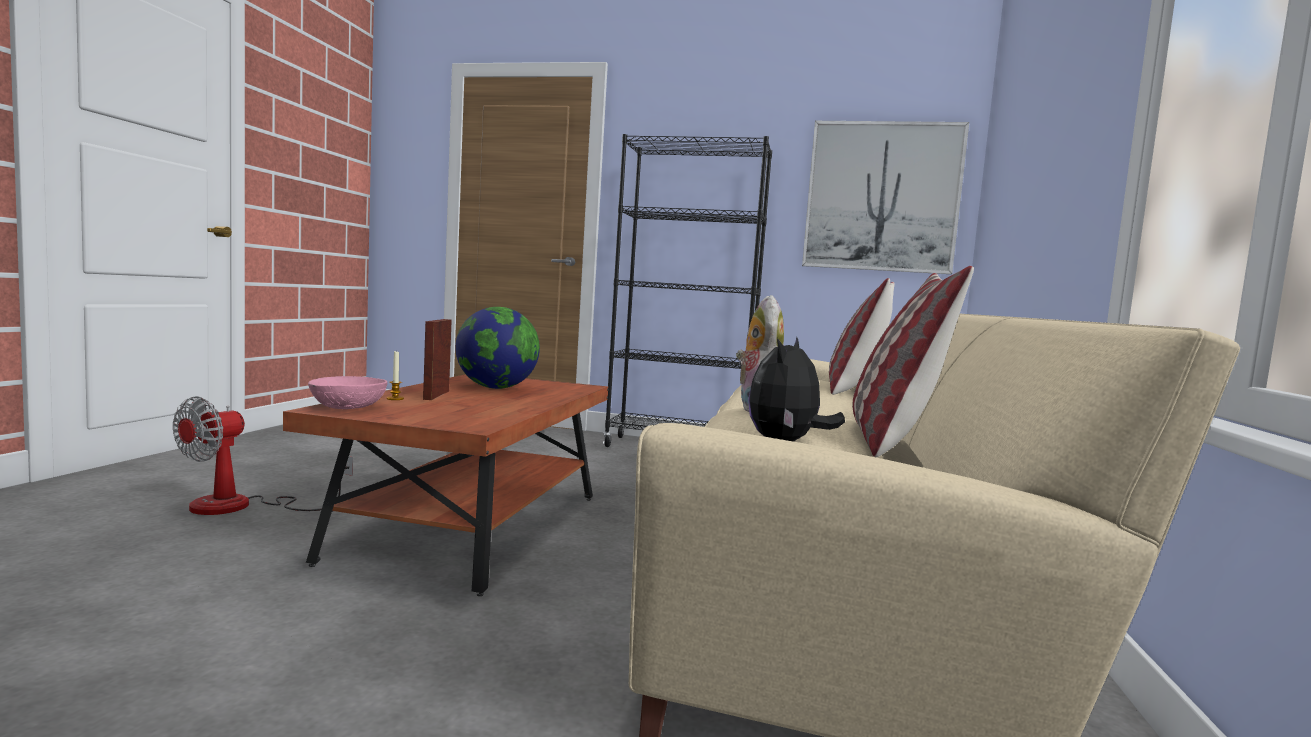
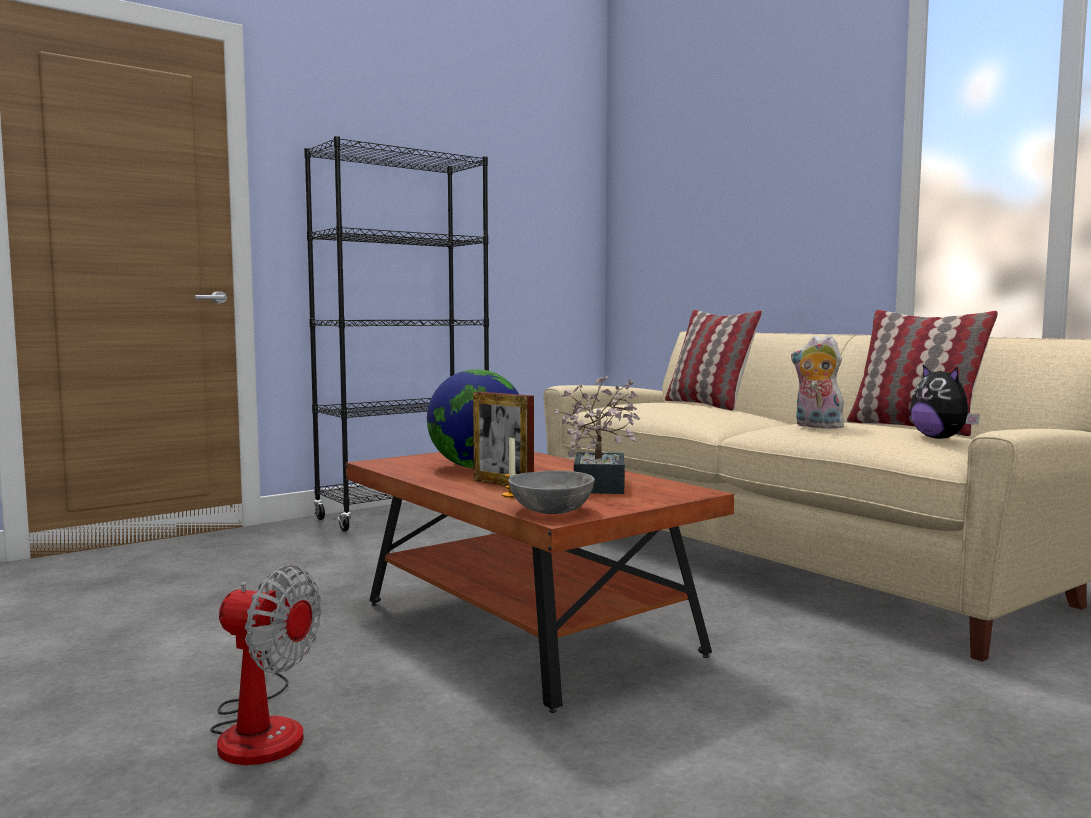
camera: 50 degrees left, 0 degrees up
(242, 506) = (261, 728): fan -> fan turned 45 degrees counterclockwise
(349, 407) = (552, 510): pink bowl -> grey bowl
(473, 409) = (600, 483): none -> potted plant
(882, 197) = (540, 221): picture -> none

